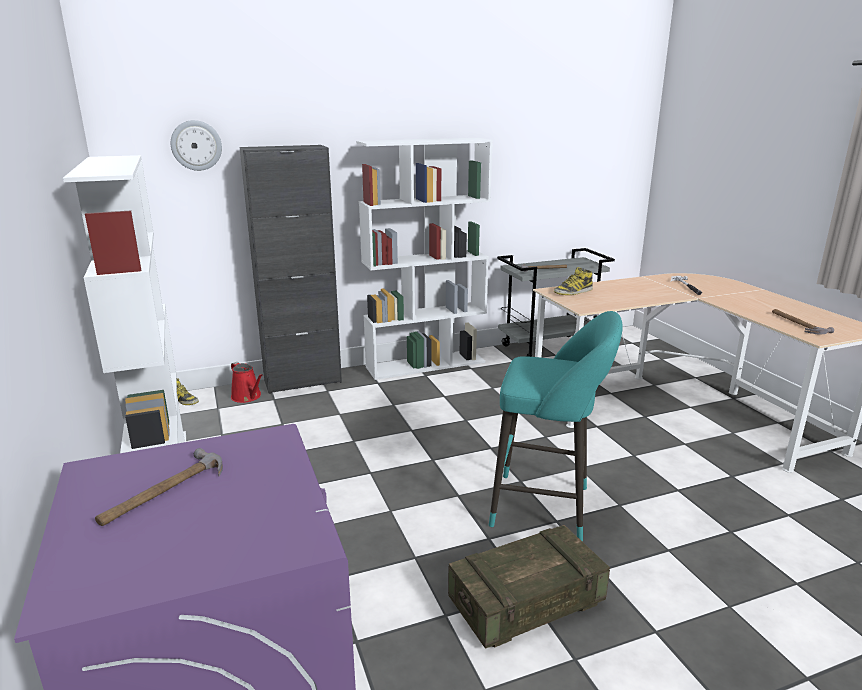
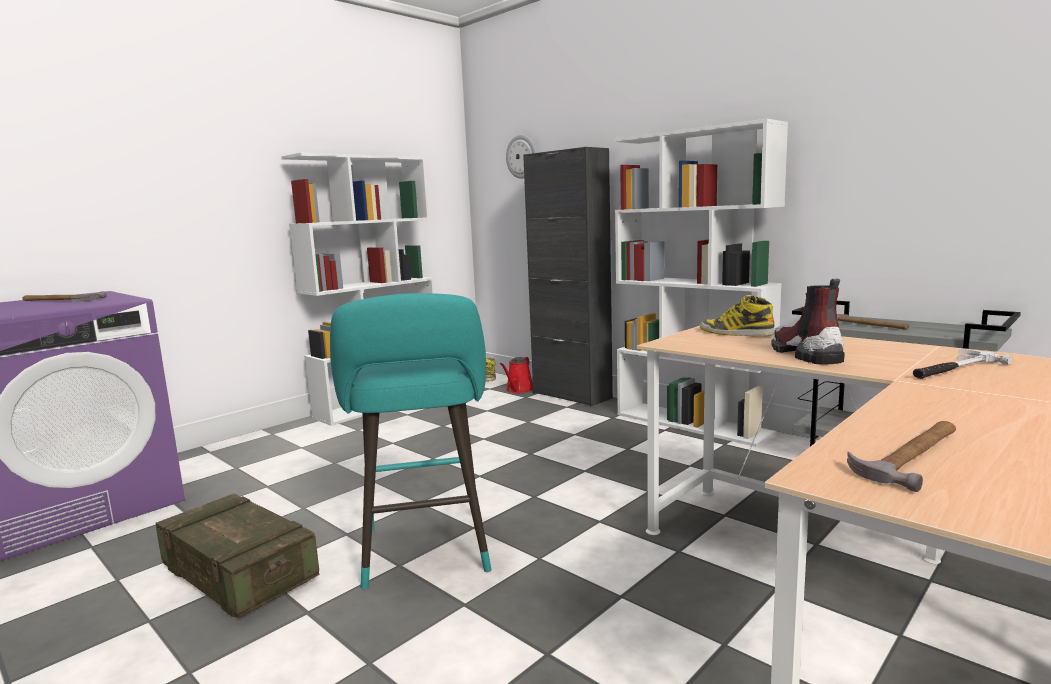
camera: 65 degrees right, 10 degrees down
(638, 295) = (804, 354): none -> boot

